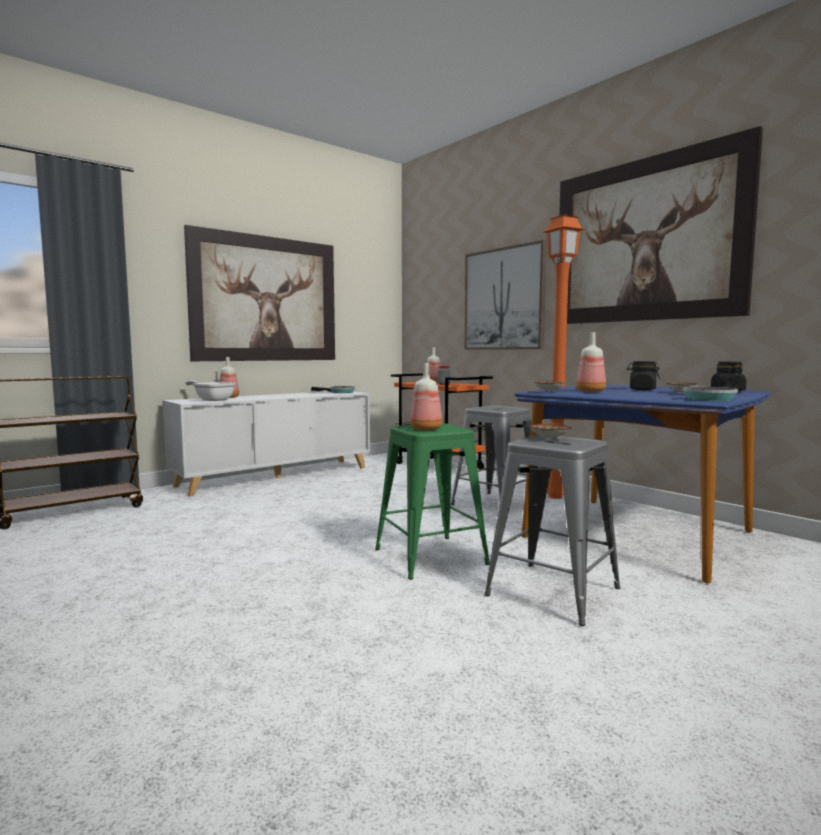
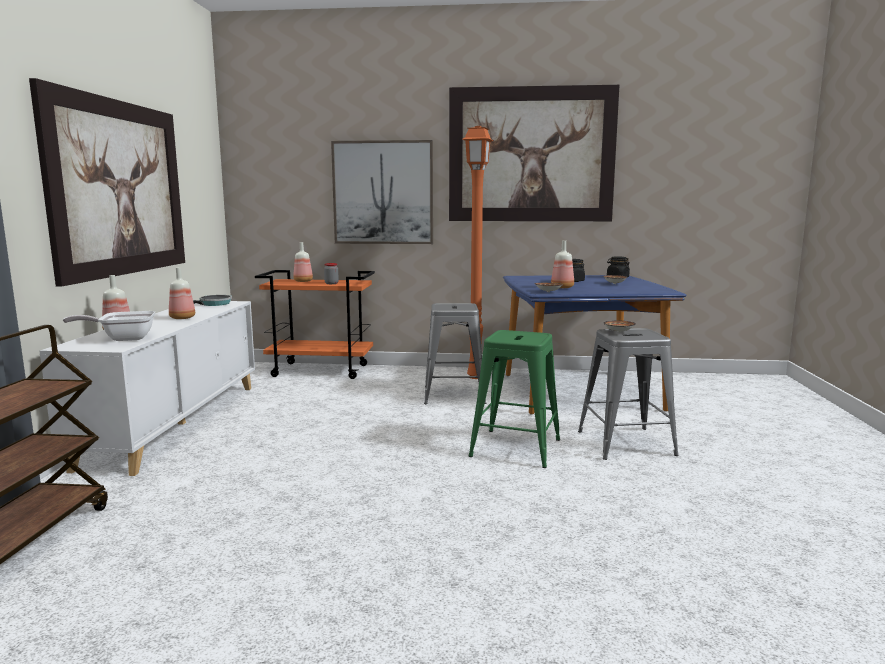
camera: 45 degrees left, 5 degrees up
(425, 428) = (519, 338): bottle -> bottle (182, 318)
(710, 399) = (656, 289): frying pan -> none

